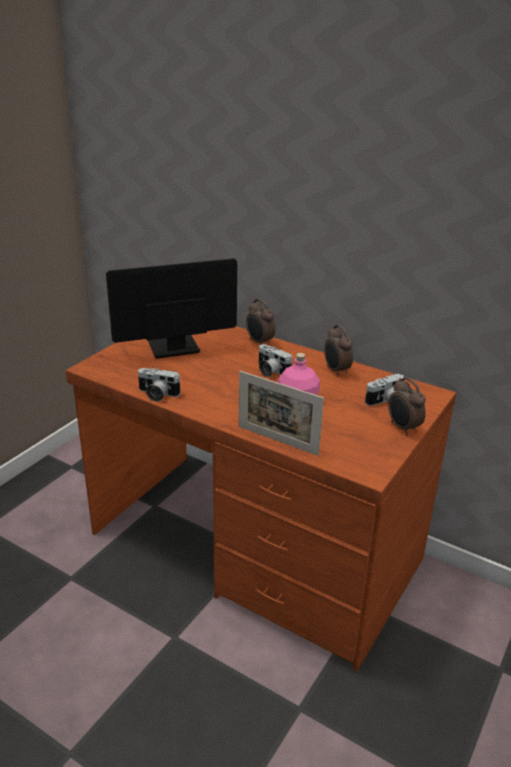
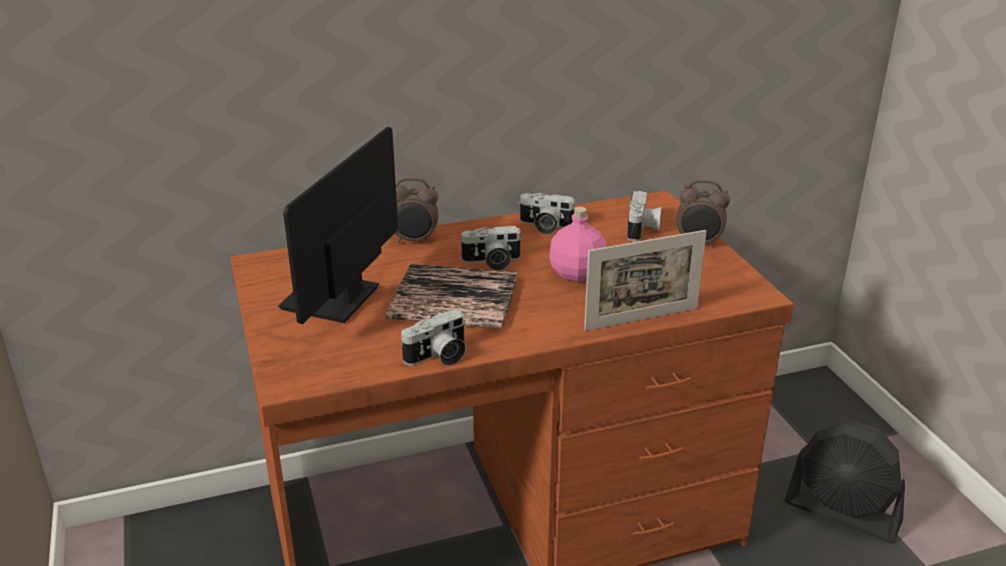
camera: 50 degrees left, 0 degrees up
(217, 376) = (453, 299): none -> book
(336, 370) = (545, 226): alarm clock -> camera
(453, 714) = (842, 512): none -> black fan

